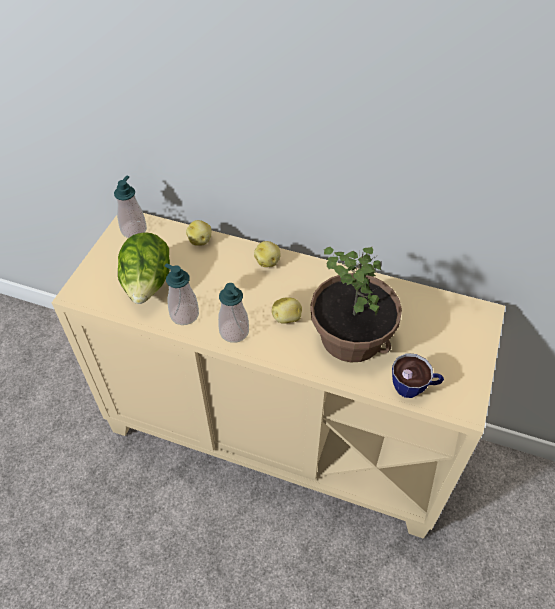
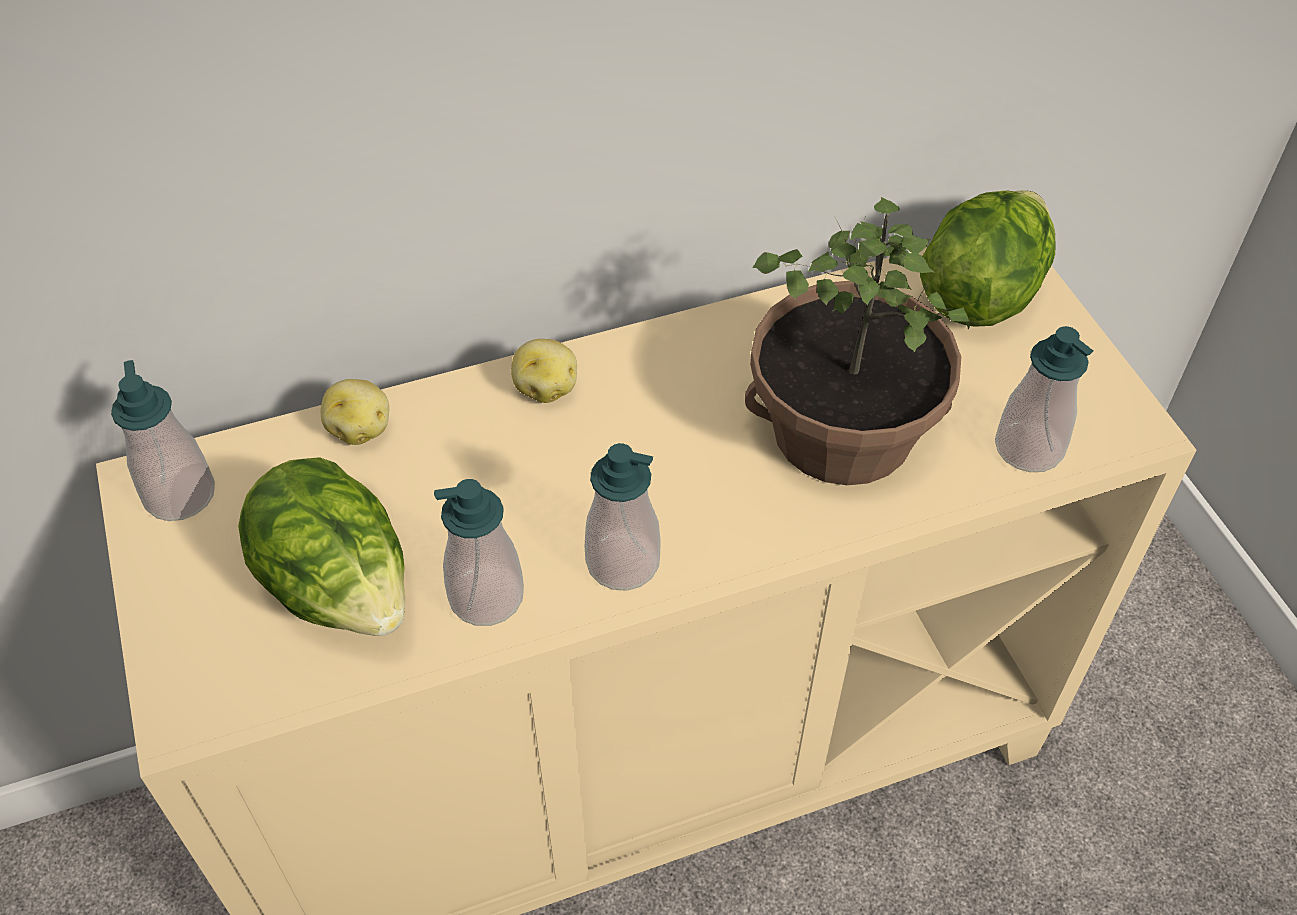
camera: 40 degrees left, 0 degrees up
(287, 318) = (696, 471): potato -> none
(414, 387) = (1028, 448): cup -> soap dispenser
(458, 322) = (981, 293): none -> lettuce

